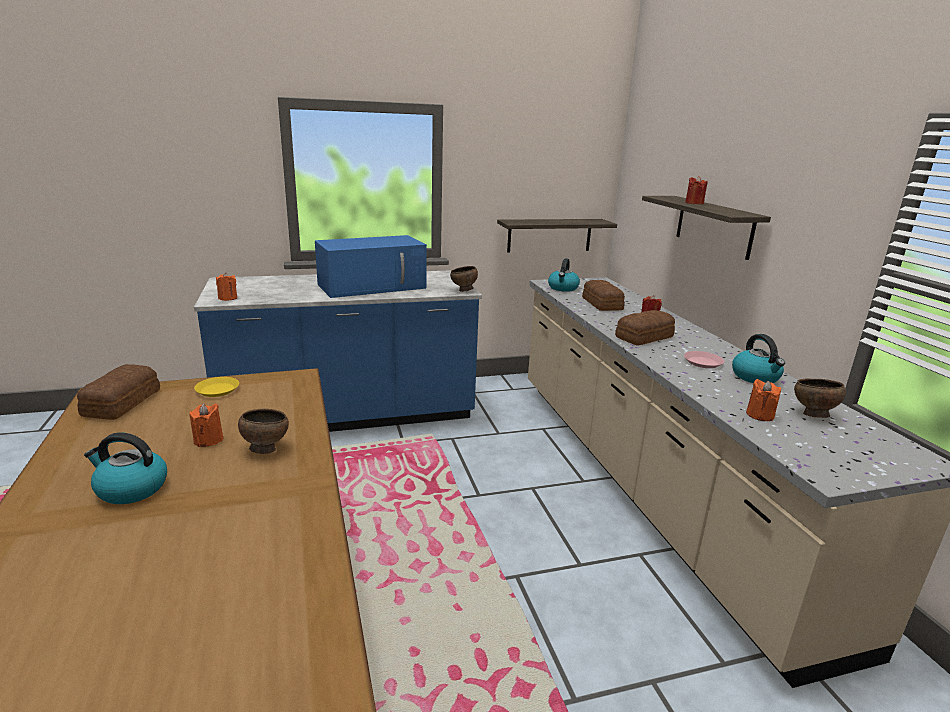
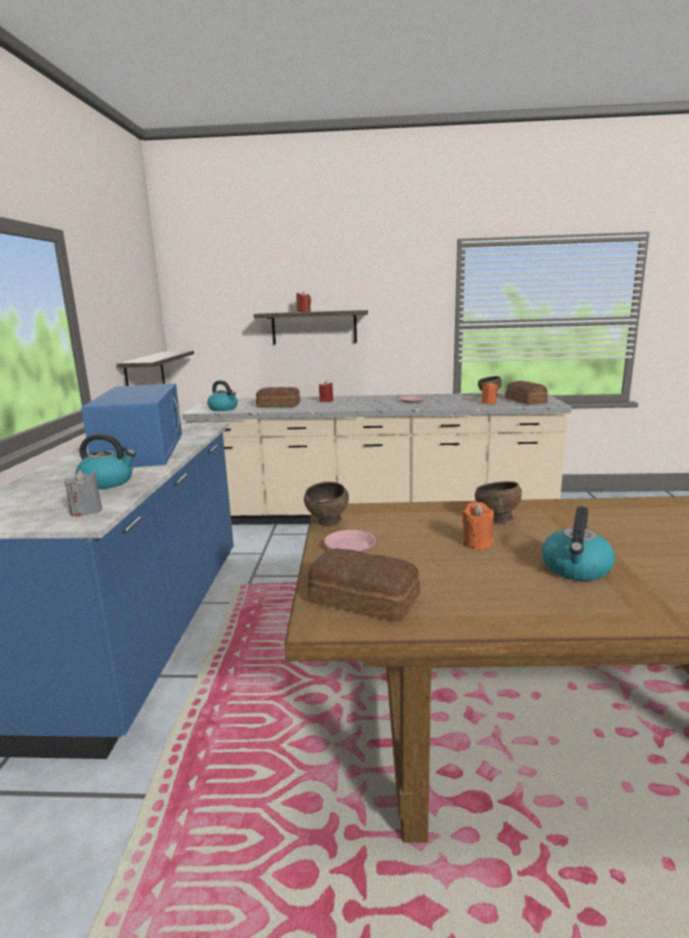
camera: 70 degrees left, 5 degrees down
(217, 390) = (350, 546): yellow plate -> pink plate
(227, 298) = (86, 511): orange candle -> grey candle
(463, 291) = (209, 425): brown bowl -> brown bowl (328, 524)
(645, 337) = (361, 404): bread -> bread (525, 400)
(756, 377) = (438, 397): kettle -> kettle (108, 482)

